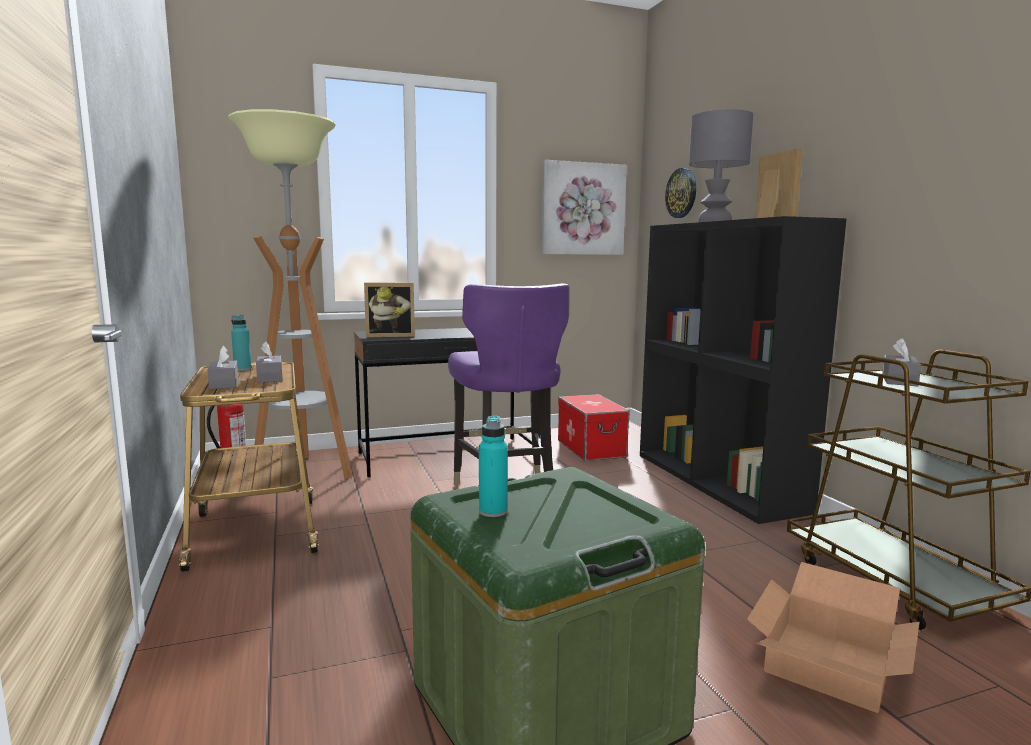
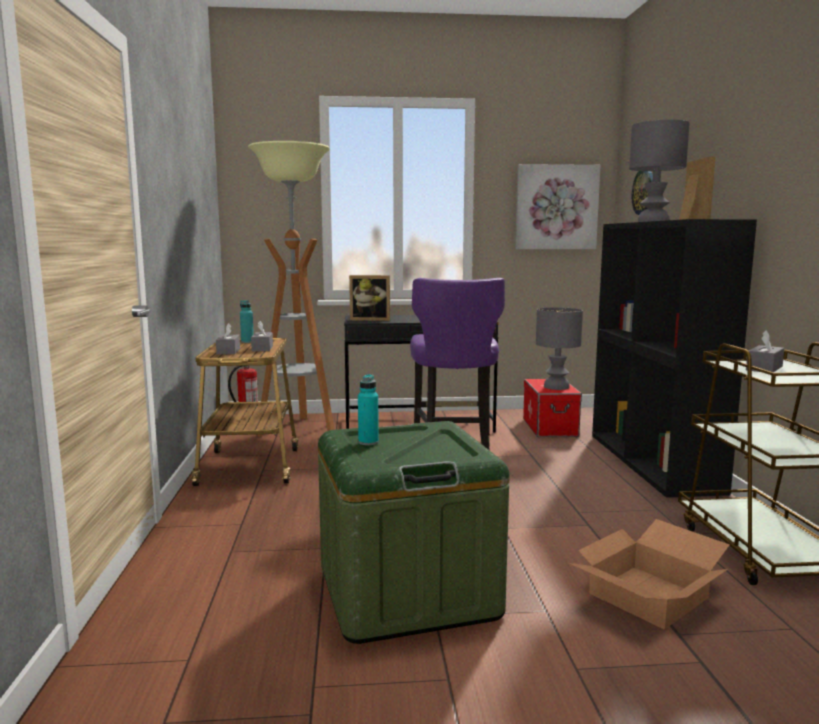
camera: 15 degrees right, 0 degrees up
(599, 404) = (556, 387): none -> grey table lamp

